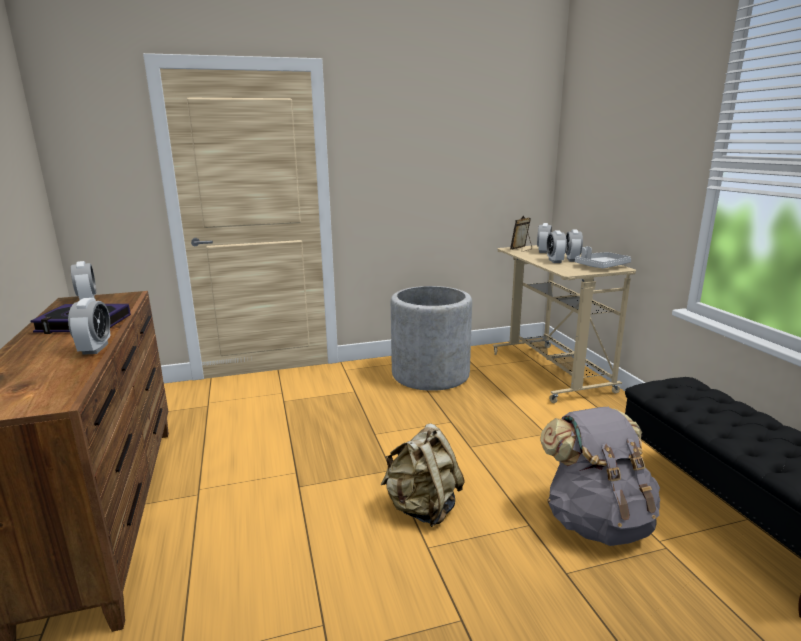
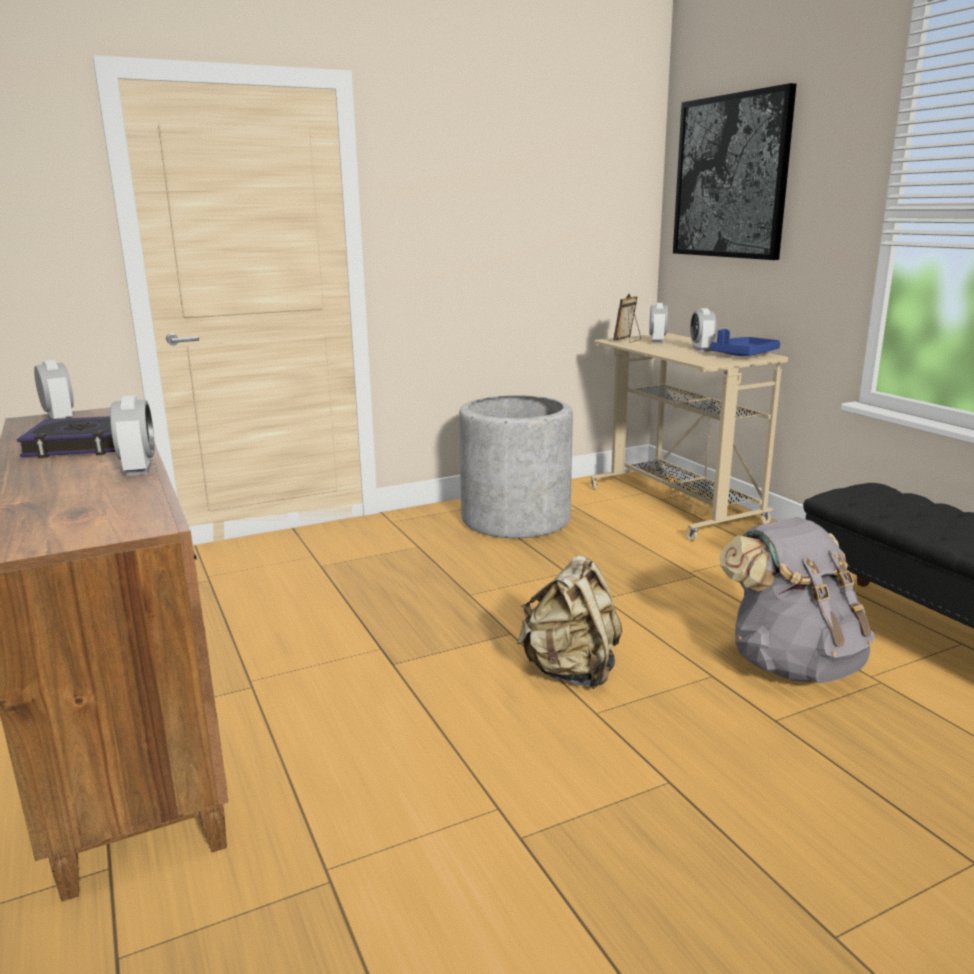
camera: 10 degrees left, 0 degrees up
(555, 261) = (680, 351): alarm clock -> none
(601, 266) = (743, 355): grey tray -> blue tray
(603, 131) = (731, 177): none -> picture

